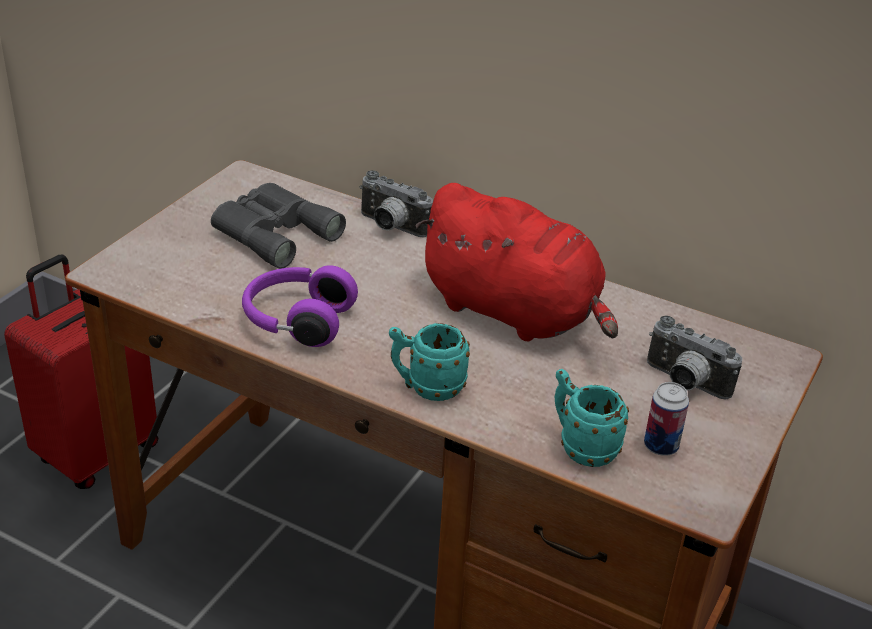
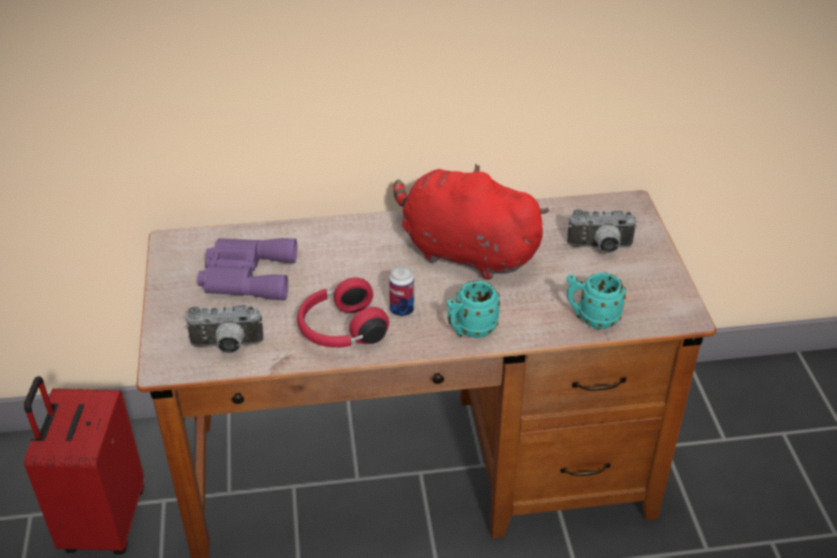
camera: 35 degrees left, 5 degrees up
(272, 232) = (246, 275): grey binoculars -> purple binoculars
(296, 321) = (340, 330): purple headphones -> red headphones
(390, 227) = (320, 232): camera -> camera (226, 347)
(515, 313) = (464, 252): red plush toy -> red plush toy turned 150 degrees counterclockwise
(661, 446) = (629, 293): can -> can (402, 310)

